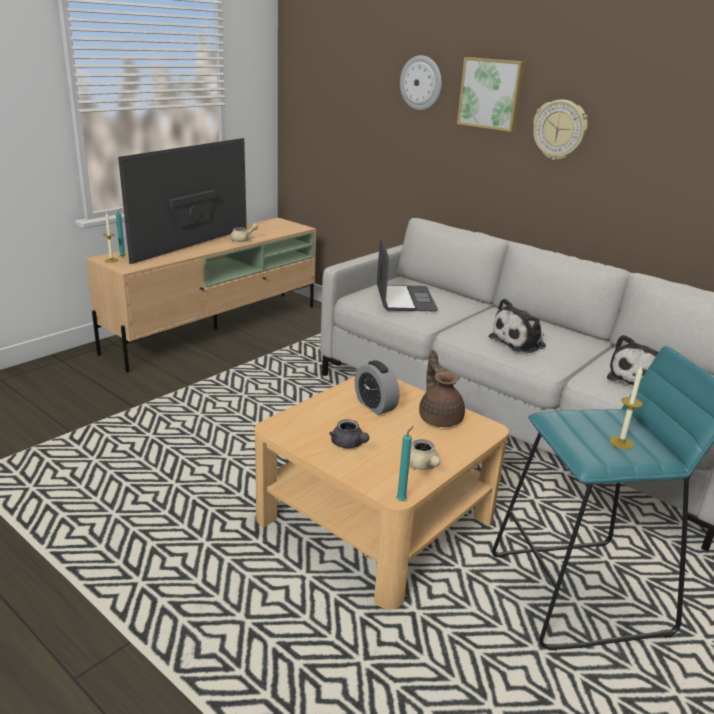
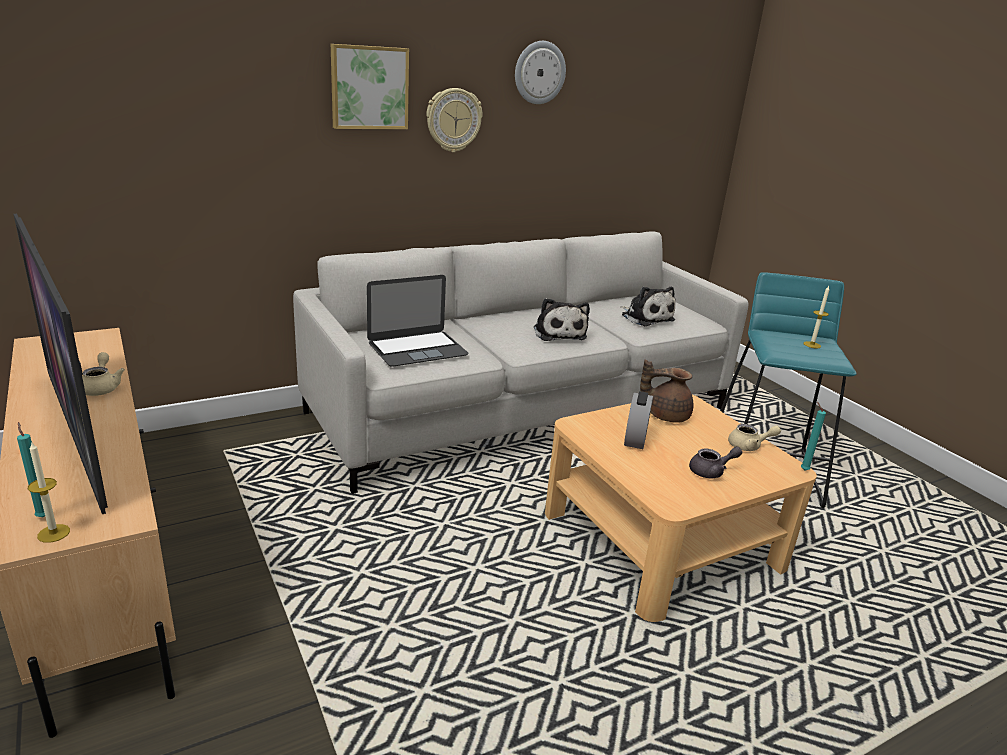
camera: 70 degrees left, 0 degrees up
(375, 405) = (635, 439): alarm clock -> alarm clock turned 60 degrees counterclockwise
(405, 298) = (417, 349): laptop -> laptop turned 135 degrees clockwise
(421, 83) = (261, 80): wall clock -> wall clock (539, 72)

